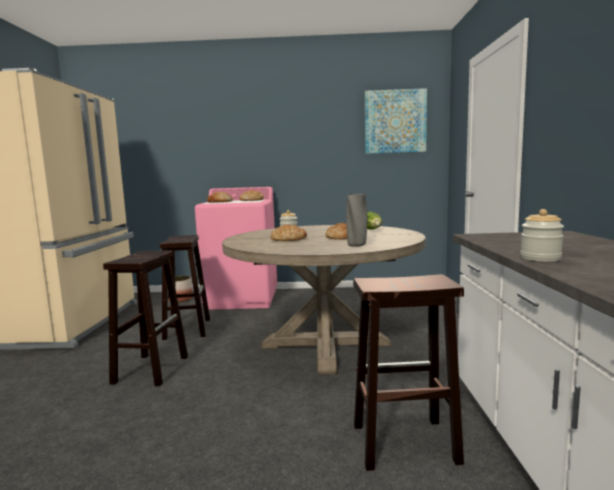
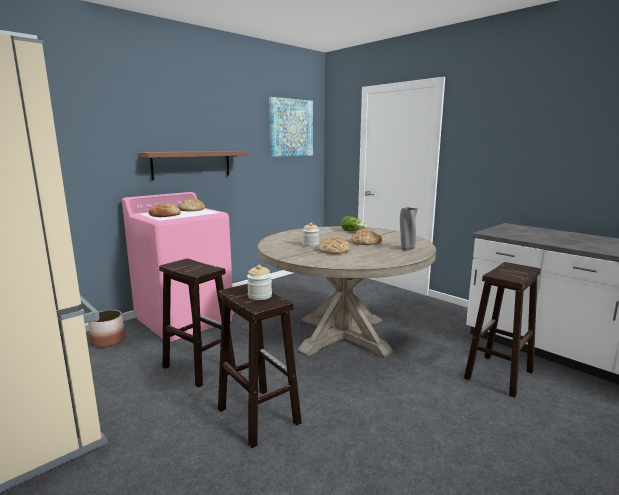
camera: 45 degrees left, 5 degrees up
(275, 162) = (192, 164): none -> brown shelf
(540, 258) = (577, 246): jar -> jar (260, 296)

